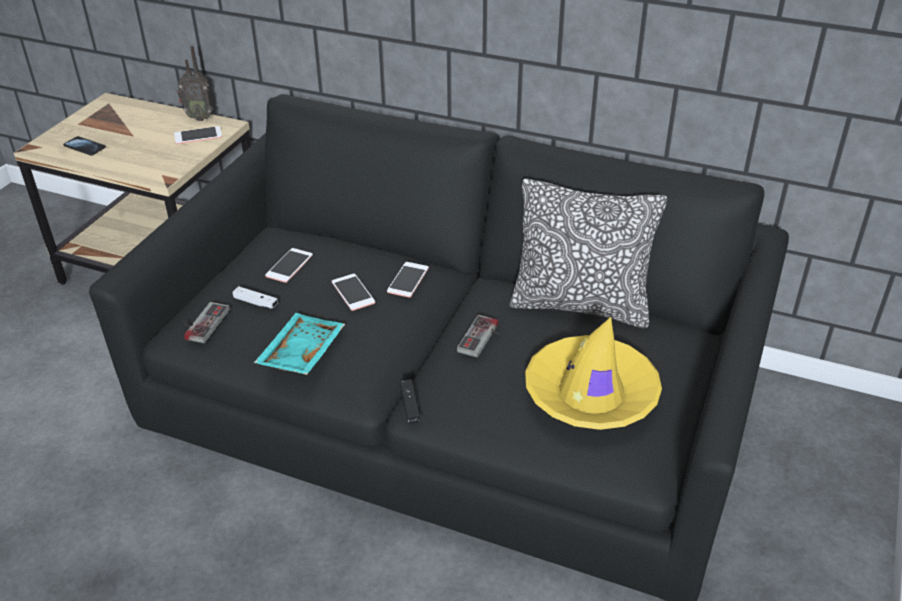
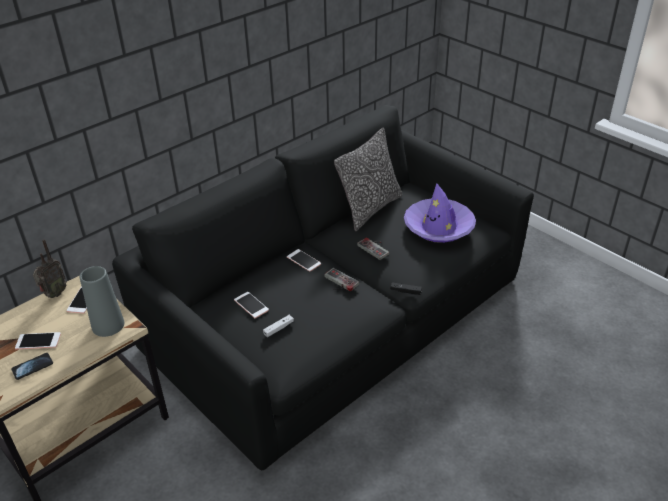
camera: 65 degrees left, 0 degrees up
(162, 164) = (108, 325): none -> grey vase
(201, 323) = (281, 358): game controller -> game controller (338, 282)
(300, 353) = (341, 319): turquoise tray -> none
(353, 292) = (300, 284): phone -> phone (38, 341)
(591, 394) = (439, 227): yellow hat -> purple hat

